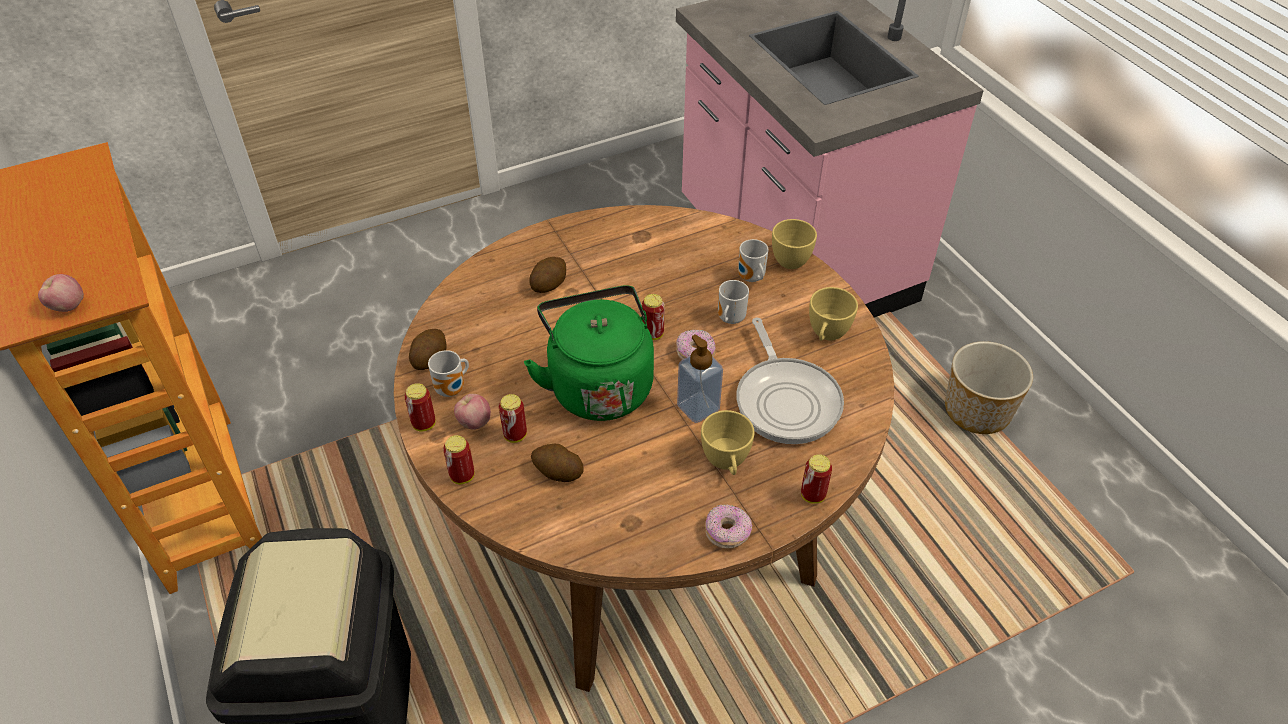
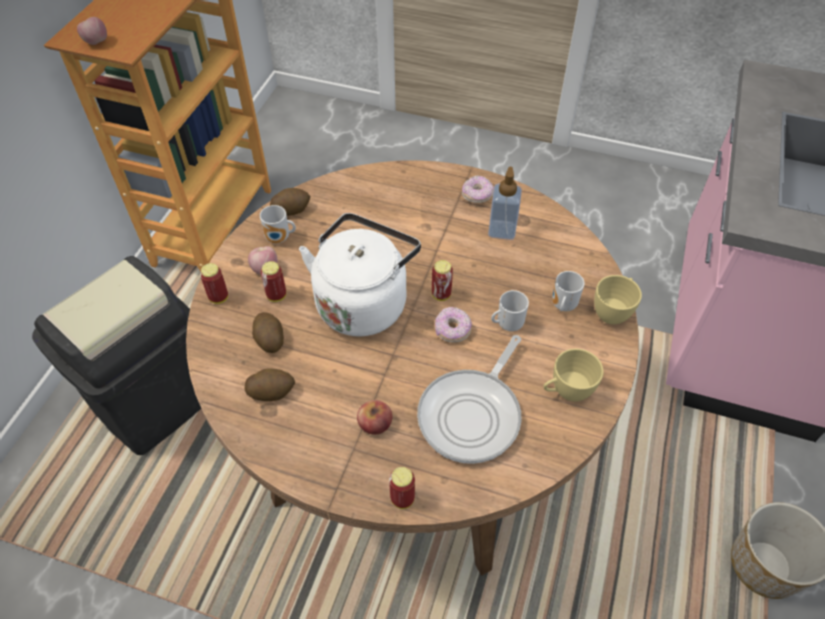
camera: 45 degrees right, 5 degrees up
(424, 424) = (239, 249): can -> none
(549, 284) = (418, 211): potato -> potato (271, 392)
(598, 384) = (363, 302): green kettle -> white kettle
(698, 407) = (406, 369): soap dispenser -> soap dispenser (502, 230)
(726, 463) = (375, 423): yellow cup -> apple
(727, 532) = (315, 470): donut -> donut (477, 195)

